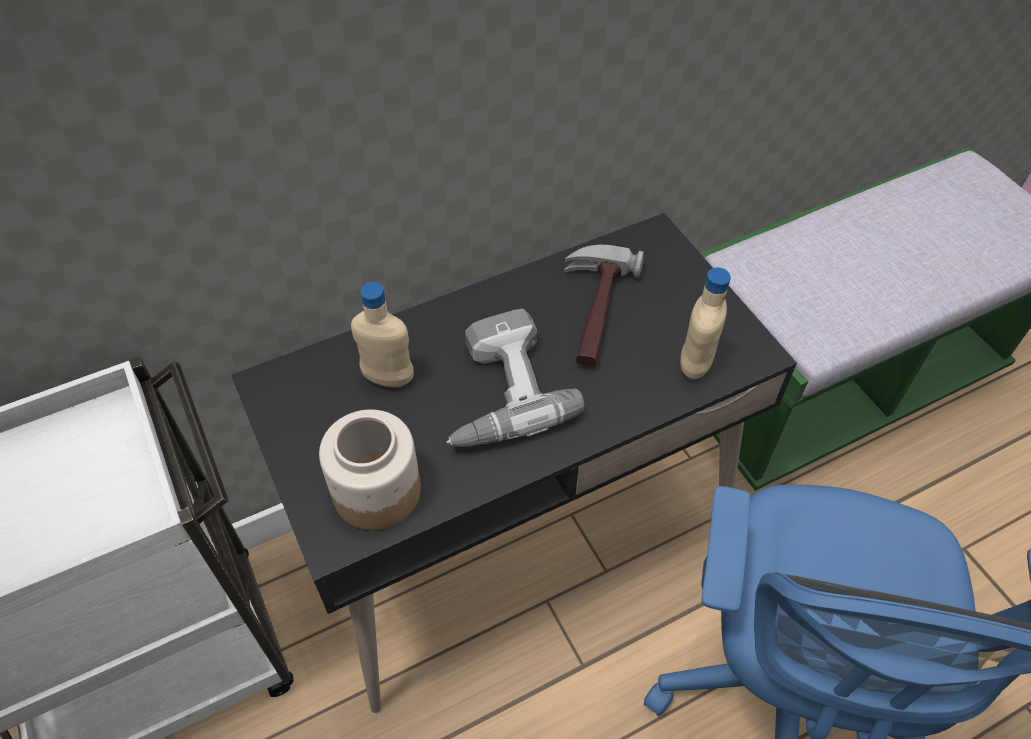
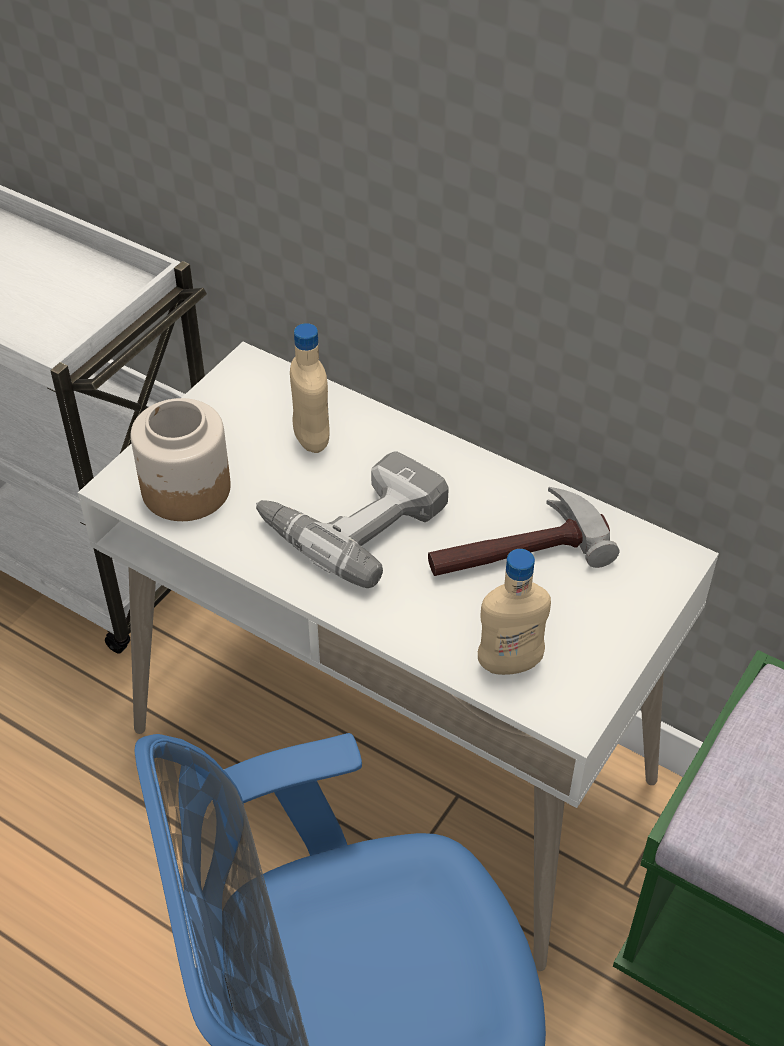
camera: 60 degrees right, 5 degrees down
(514, 537) = (393, 755): black desk -> white desk

